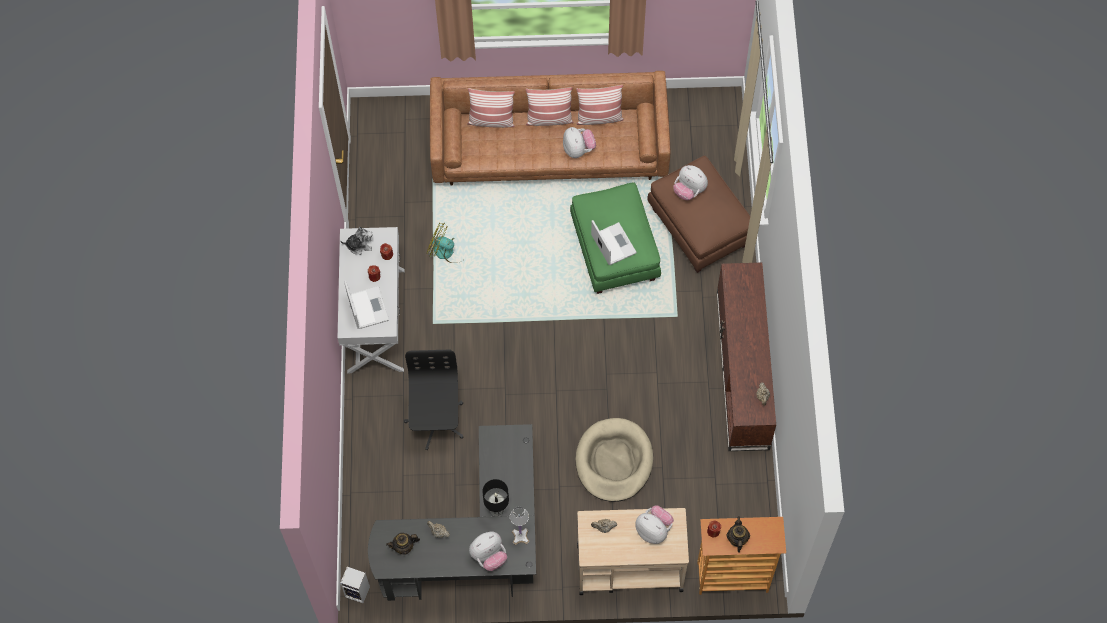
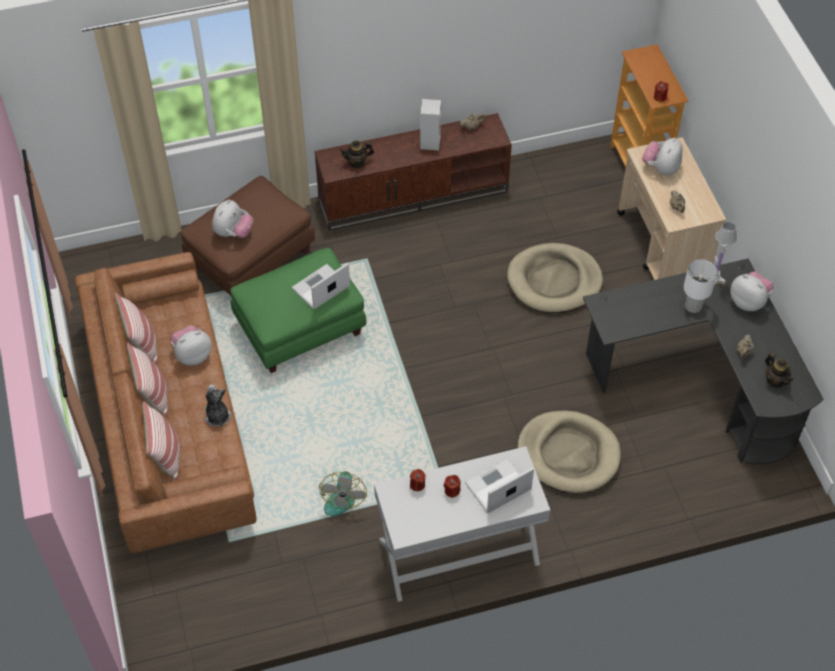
camera: 105 degrees left, 10 degrees down
(358, 592) = (798, 479): speaker -> speaker (430, 141)
(359, 245) = (412, 519): plush toy -> plush toy (217, 416)
(436, 421) = (568, 454): black office chair -> beige dog bed
(497, 508) = (693, 306): black table lamp -> white table lamp
(737, 539) = (660, 79): teapot -> teapot (357, 162)

